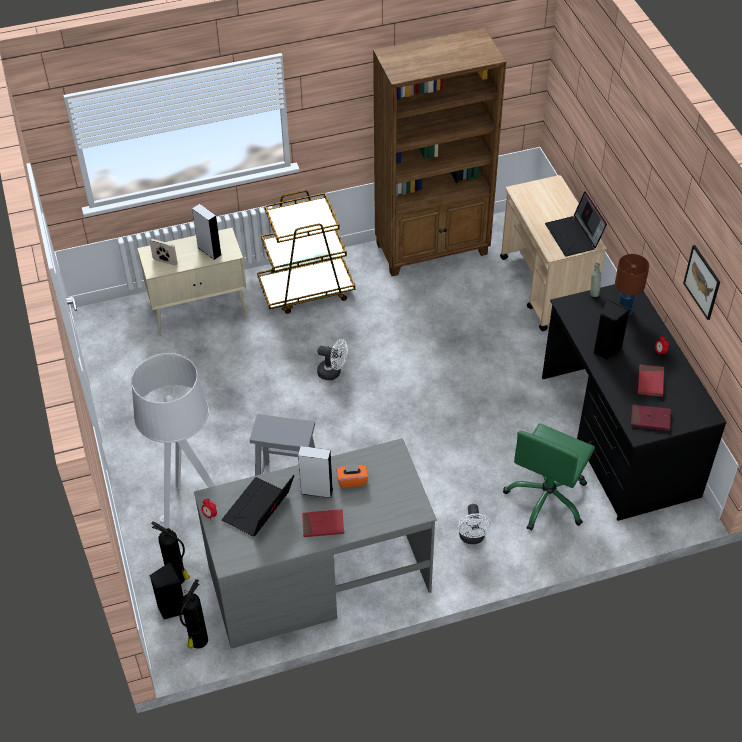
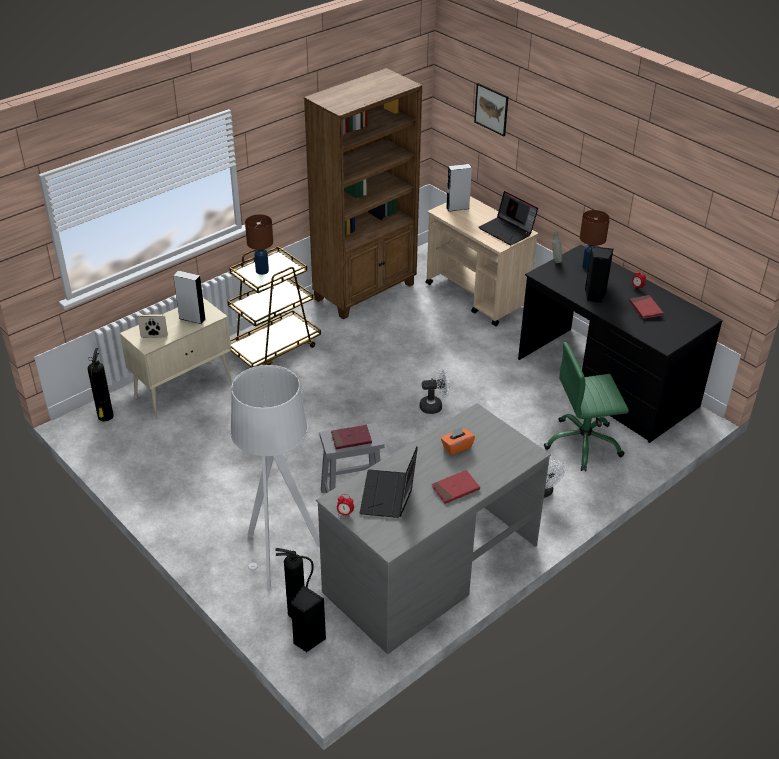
camera: 25 degrees left, 10 degrees down
(198, 641) = (352, 659): fire extinguisher -> fire extinguisher (105, 417)
(295, 217) = (261, 271): none -> brown table lamp
(316, 491) = (431, 464): grey speaker -> grey speaker (457, 208)
(333, 372) = (338, 403): white fan -> white fan (434, 406)
(547, 498) = (583, 444): green office chair -> green office chair turned 75 degrees clockwise
(650, 419) = (665, 333): red book -> red book (351, 439)
(702, 282) = (669, 206): picture -> picture (491, 109)

